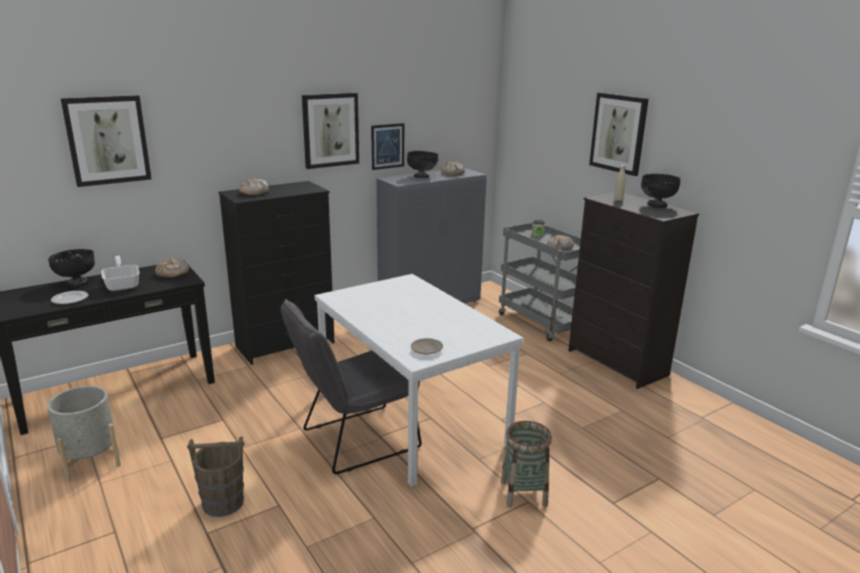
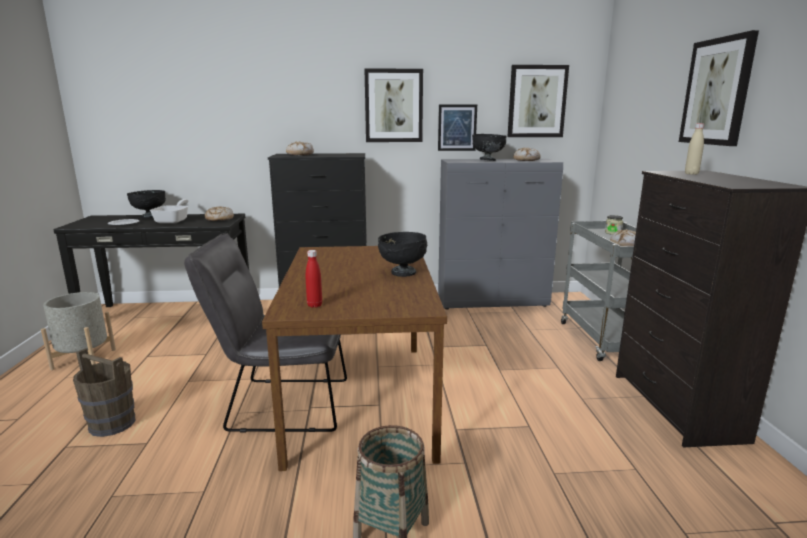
camera: 30 degrees right, 5 degrees down
(107, 140) = (186, 99): picture -> picture (537, 101)
(409, 416) = (360, 397): white dining table -> brown dining table
(427, 350) = (314, 305): beige plate -> red bottle
(656, 205) = (748, 179): black bowl -> black bowl (402, 273)

